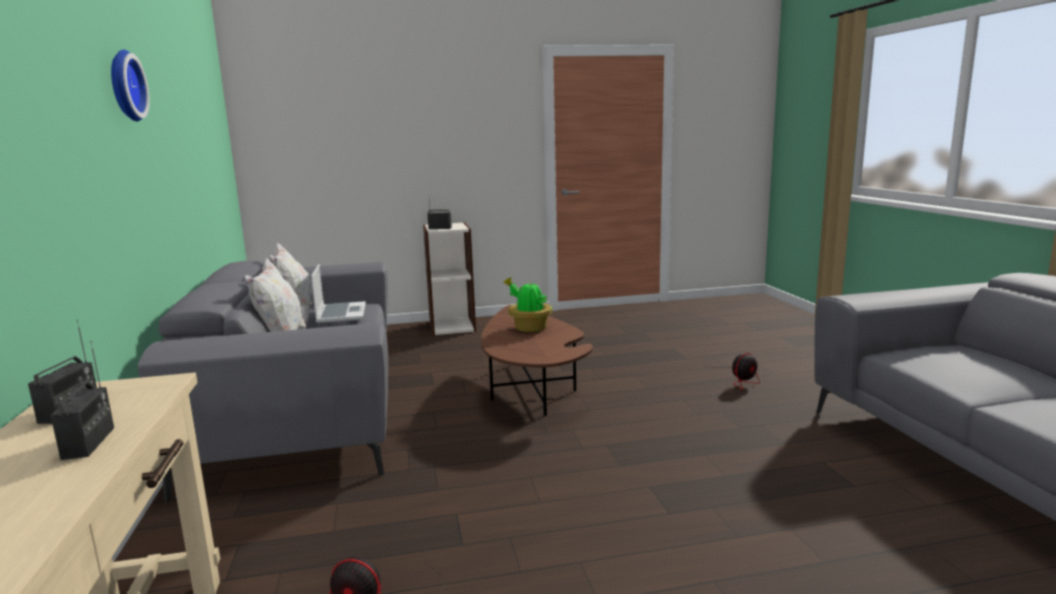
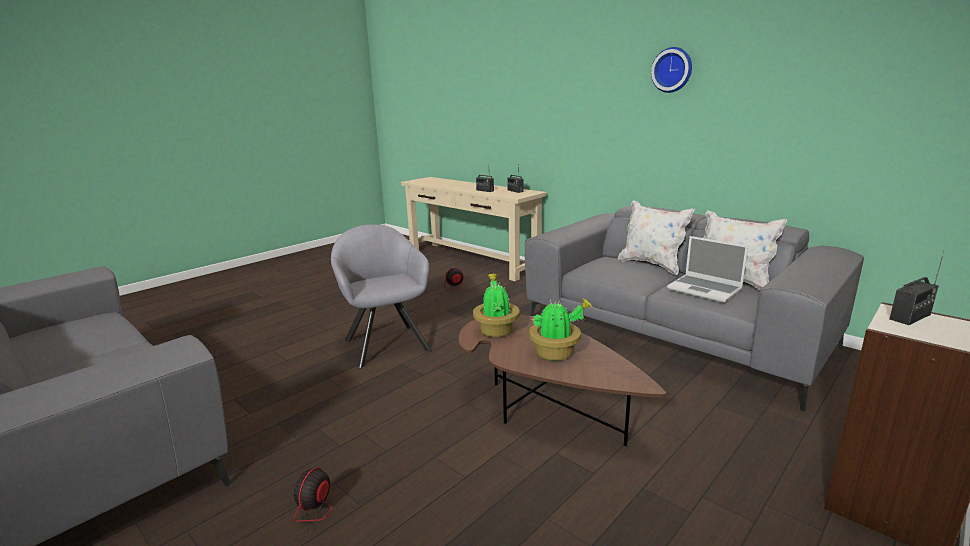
camera: 145 degrees right, 5 degrees up
(544, 350) = (496, 330): none -> potted plant
(620, 506) = (386, 343): none -> grey armchair

